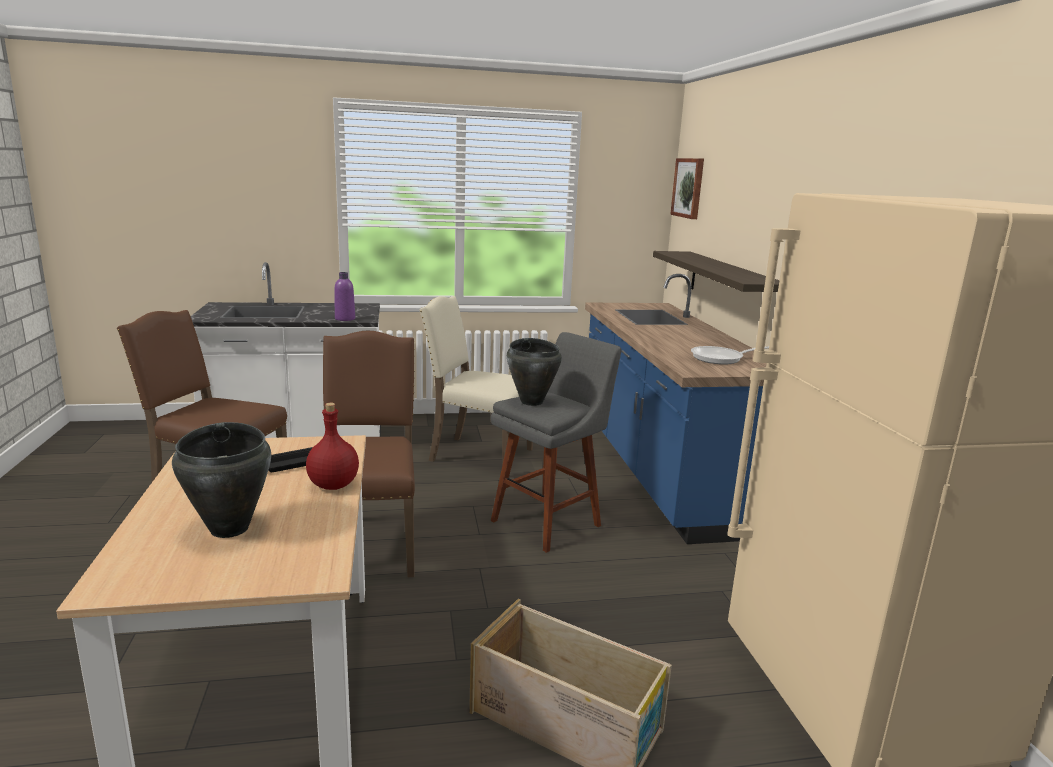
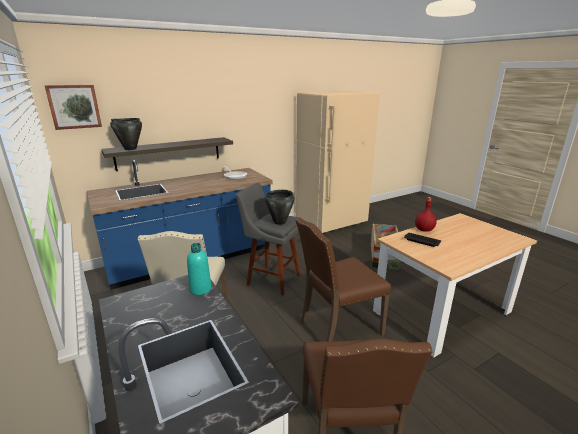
camera: 110 degrees left, 5 degrees up
(230, 528) = (472, 235): black cooking pot -> black cooking pot (130, 149)
(345, 319) = (200, 289): purple bottle -> turquoise bottle

